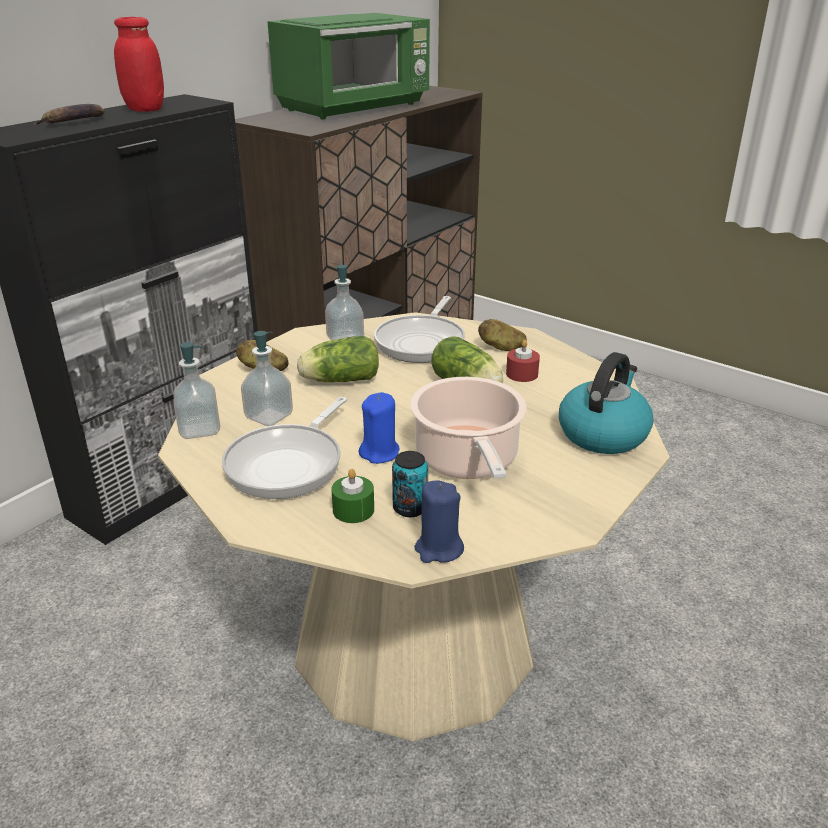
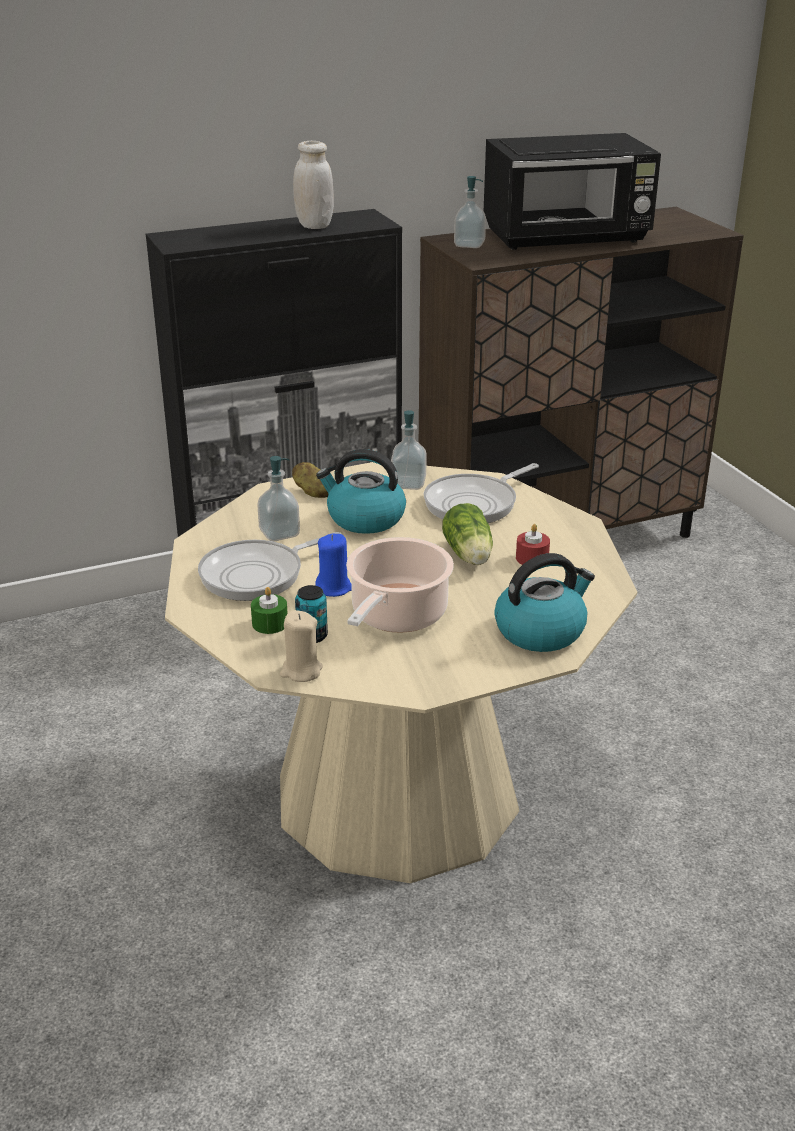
camera: 30 degrees right, 0 degrees up
(74, 122) = (242, 233): banana -> none
(145, 109) = (314, 225): red jar -> white jar
(199, 429) = (219, 528): soap dispenser -> soap dispenser (469, 245)
(338, 380) = (364, 518): lettuce -> kettle
(355, 107) = (567, 237): green microwave -> black microwave
(438, 549) = (301, 671): blue candle -> beige candle
(501, 348) = (542, 528): potato -> none

